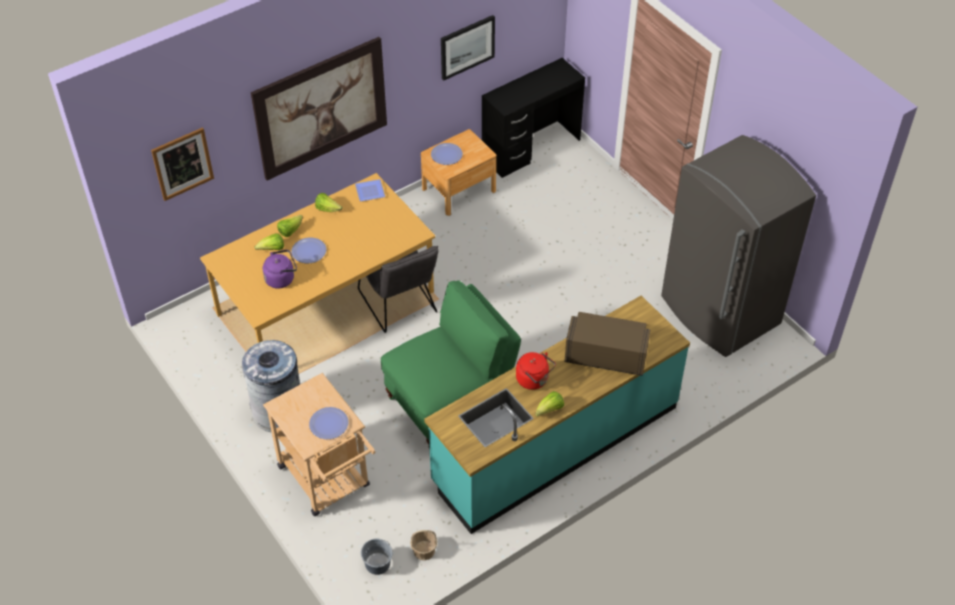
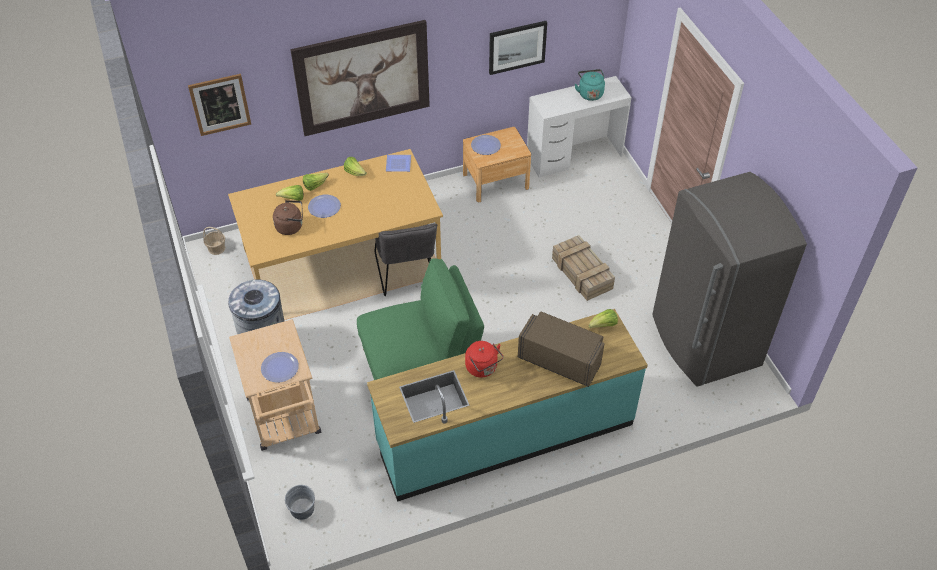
camera: 15 degrees right, 0 degrees up
(281, 278) = (291, 226): purple kettle -> brown kettle
(424, 550) = (348, 506): basket -> basket (216, 248)
(531, 148) = (574, 156): black desk -> white desk
(542, 81) = (590, 93): none -> turquoise kettle
(549, 410) = (487, 400): lettuce -> lettuce (603, 325)
(579, 268) = (583, 274): none -> crate

